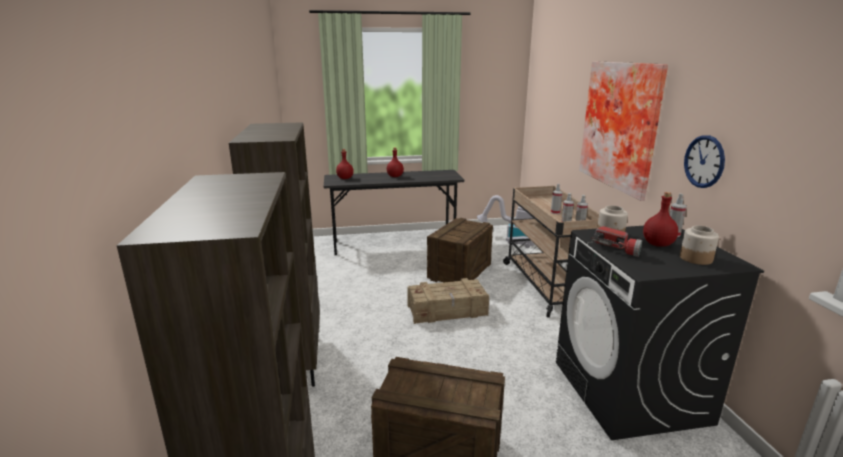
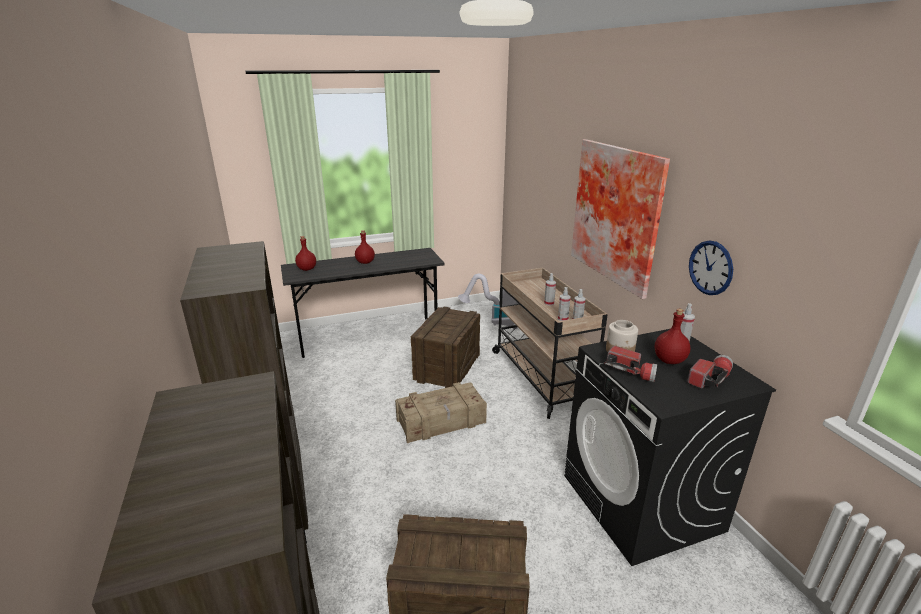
camera: 10 degrees left, 5 degrees up
(695, 258) = (709, 378): jar -> flashlight

